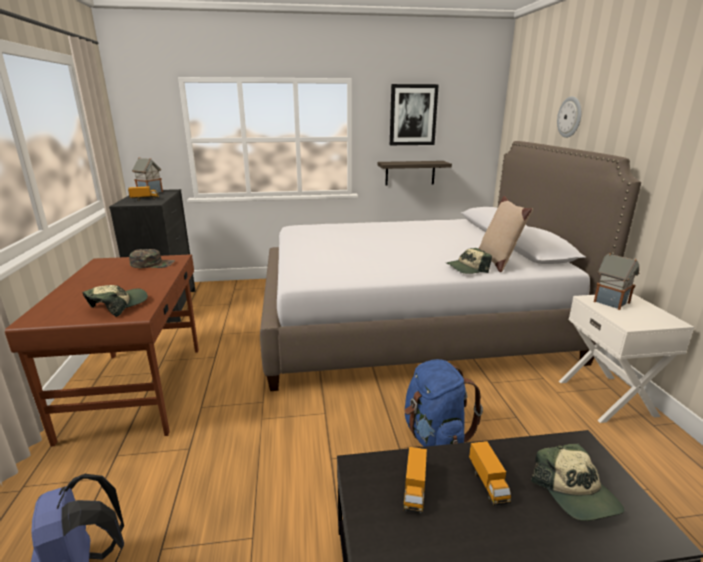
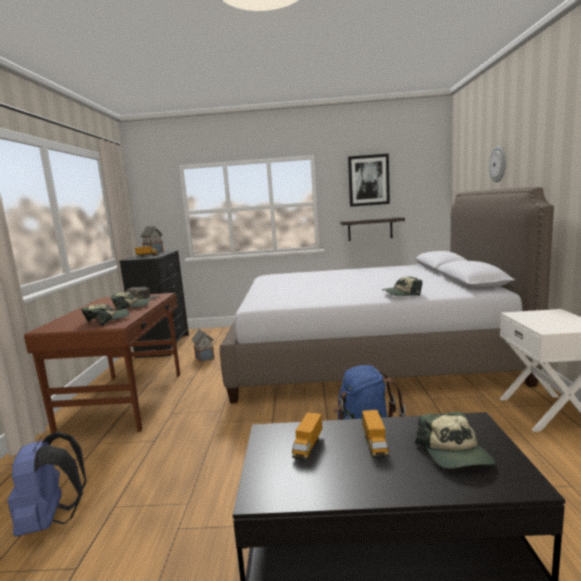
camera: 10 degrees right, 10 degrees down
(142, 281) = (131, 307): none -> cap
(497, 261) = (433, 288): beige pillow -> none
(610, 302) = (535, 315): toy house -> toy house (204, 358)

